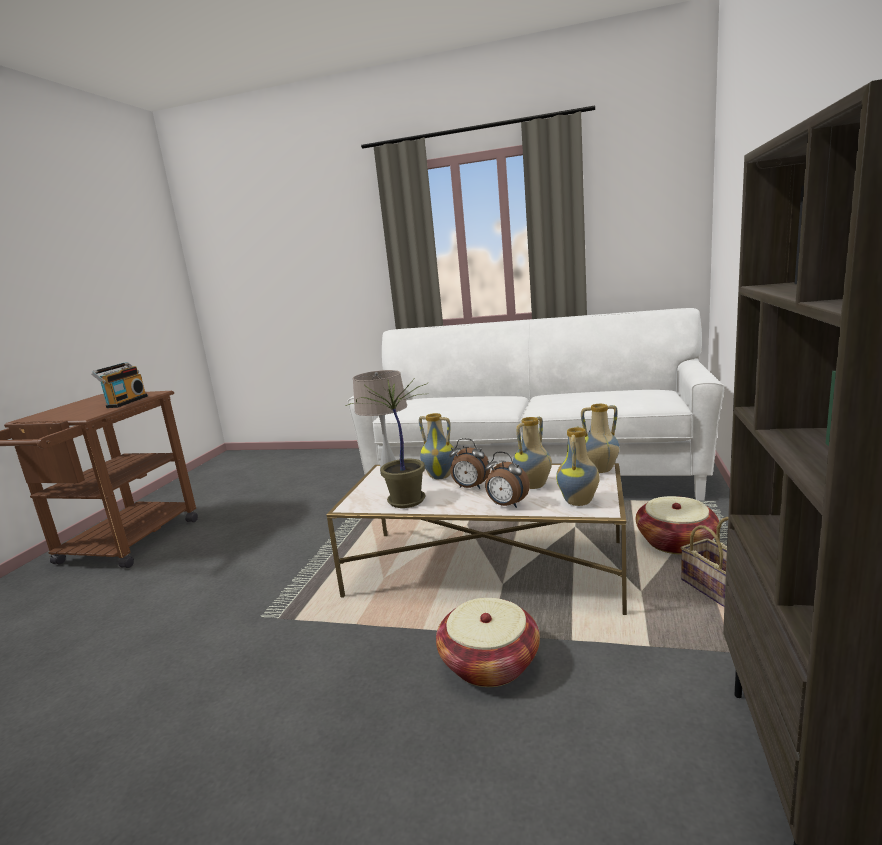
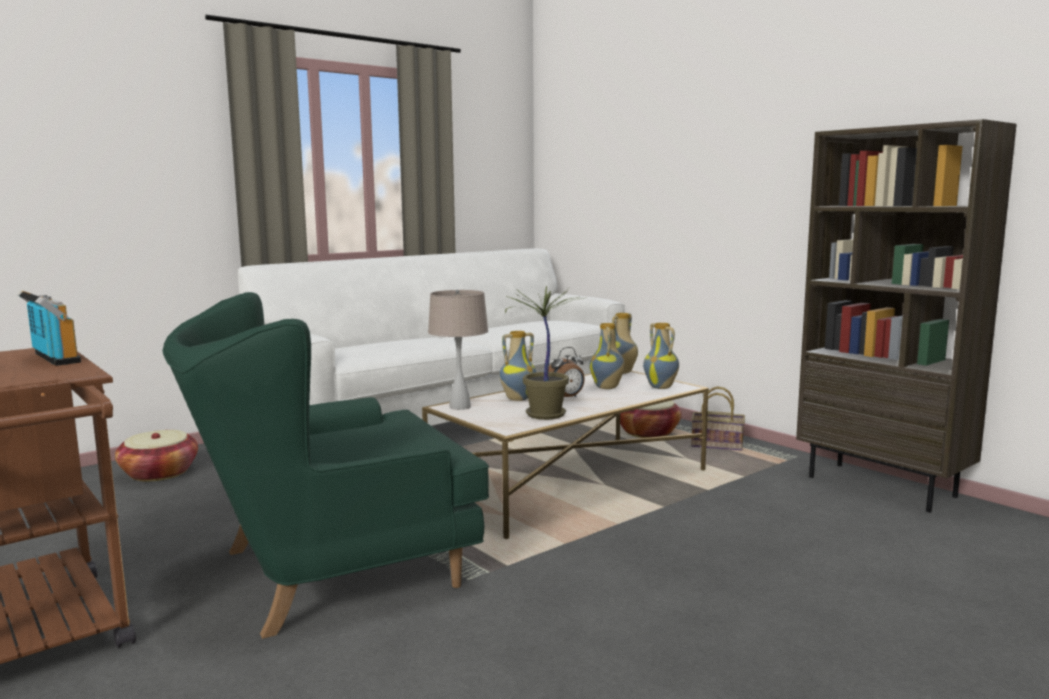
camera: 55 degrees left, 5 degrees down
(244, 567) = (332, 570): none -> green armchair
(489, 663) = (695, 518): basket -> basket (159, 473)
(506, 505) = (624, 399): alarm clock -> none

